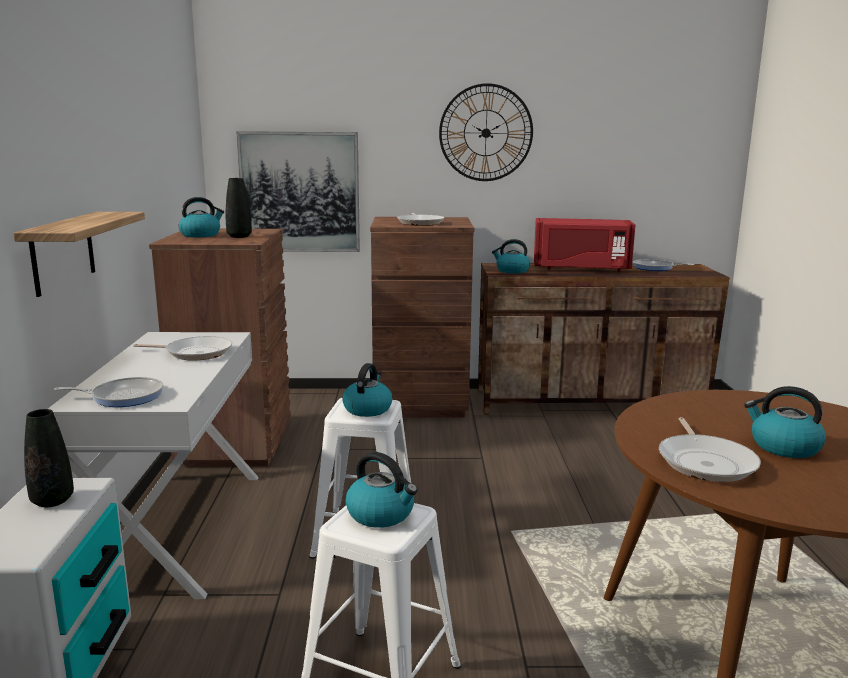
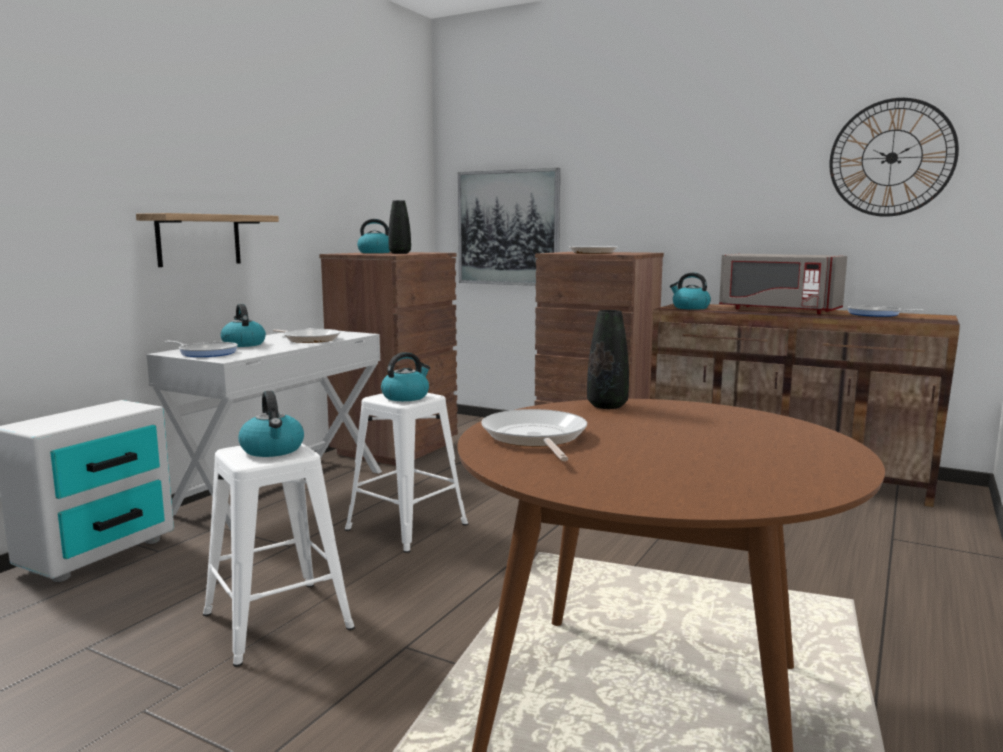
camera: 30 degrees right, 5 degrees down
(52, 501) = (106, 410): black vase -> black vase (607, 406)
(486, 133) = (685, 162): wall clock -> wall clock (891, 158)
(581, 268) = (777, 310): red microwave -> grey microwave
(705, 462) = (535, 438): frying pan -> frying pan turned 135 degrees clockwise
(783, 447) = (654, 442): kettle -> kettle (243, 344)

